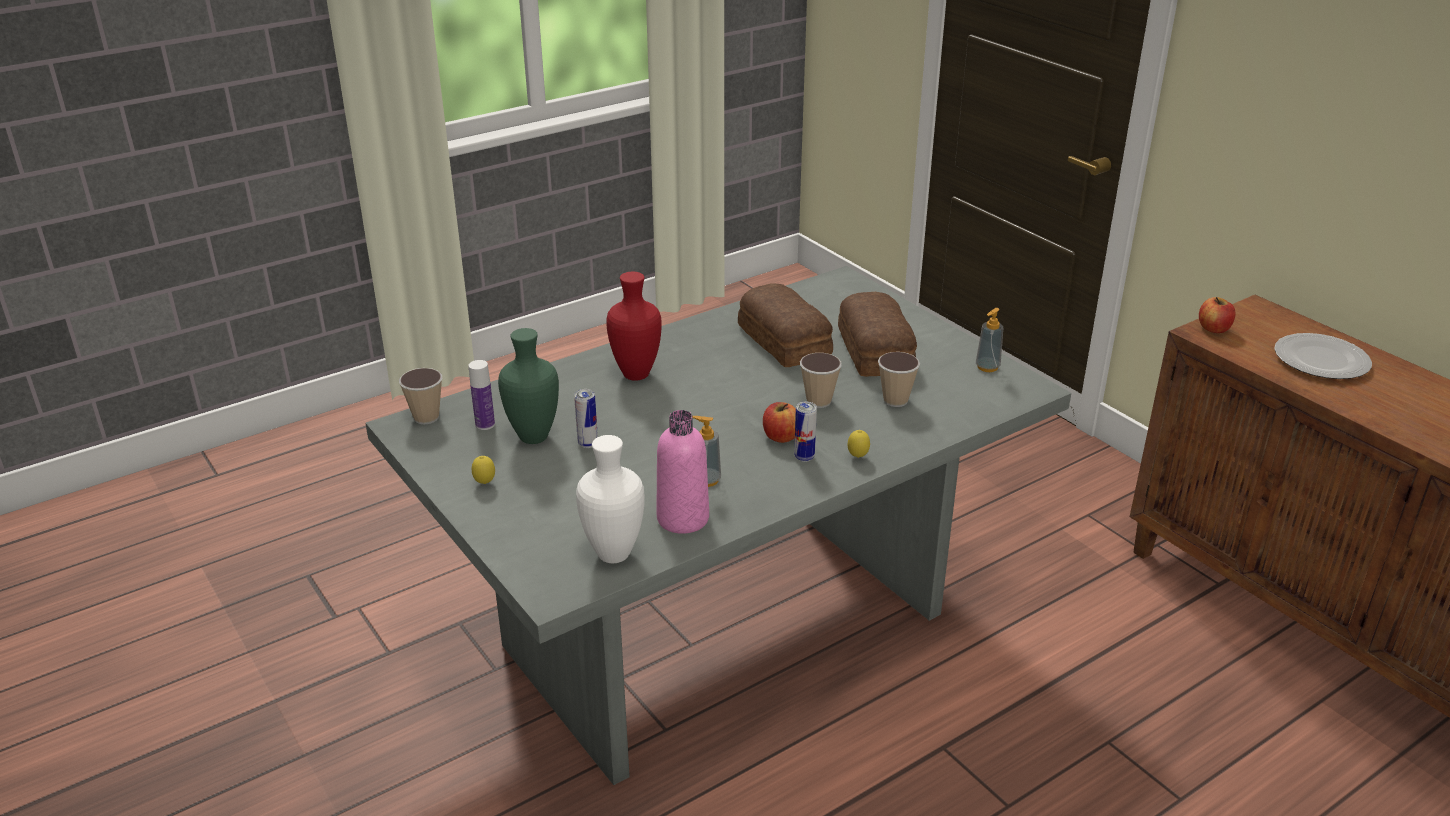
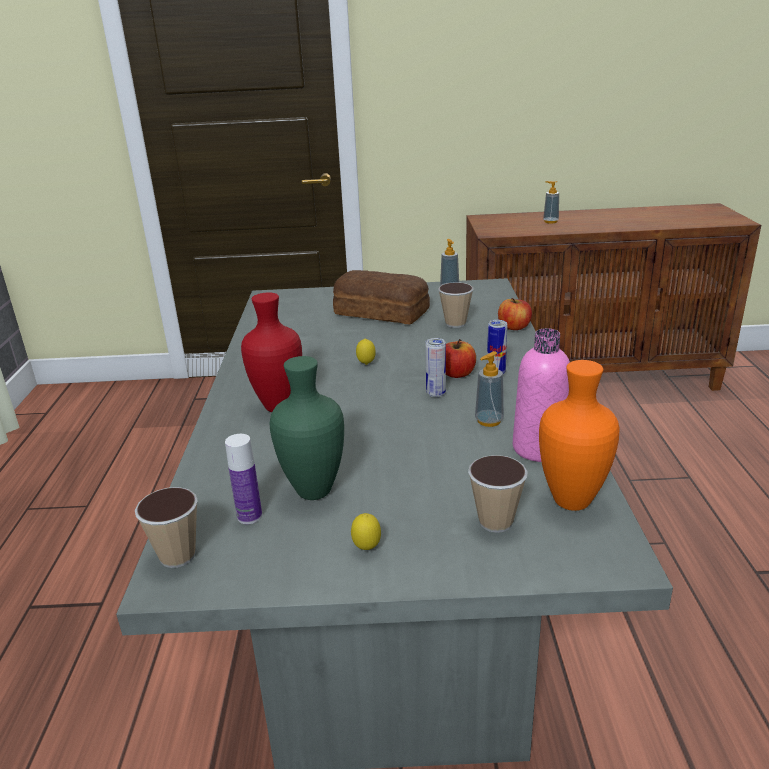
camera: 55 degrees left, 5 degrees down
(587, 444) = (364, 463): can -> can (436, 393)
(611, 554) = (570, 502): white vase -> orange vase
(785, 340) = (319, 335): bread -> none
(818, 401) = (424, 347): cup -> cup (495, 522)
(857, 457) = (516, 355): lemon -> lemon (366, 364)
(1213, 329) = (490, 230): apple -> apple (514, 327)
(1321, 361) = (550, 221): plate -> soap dispenser

